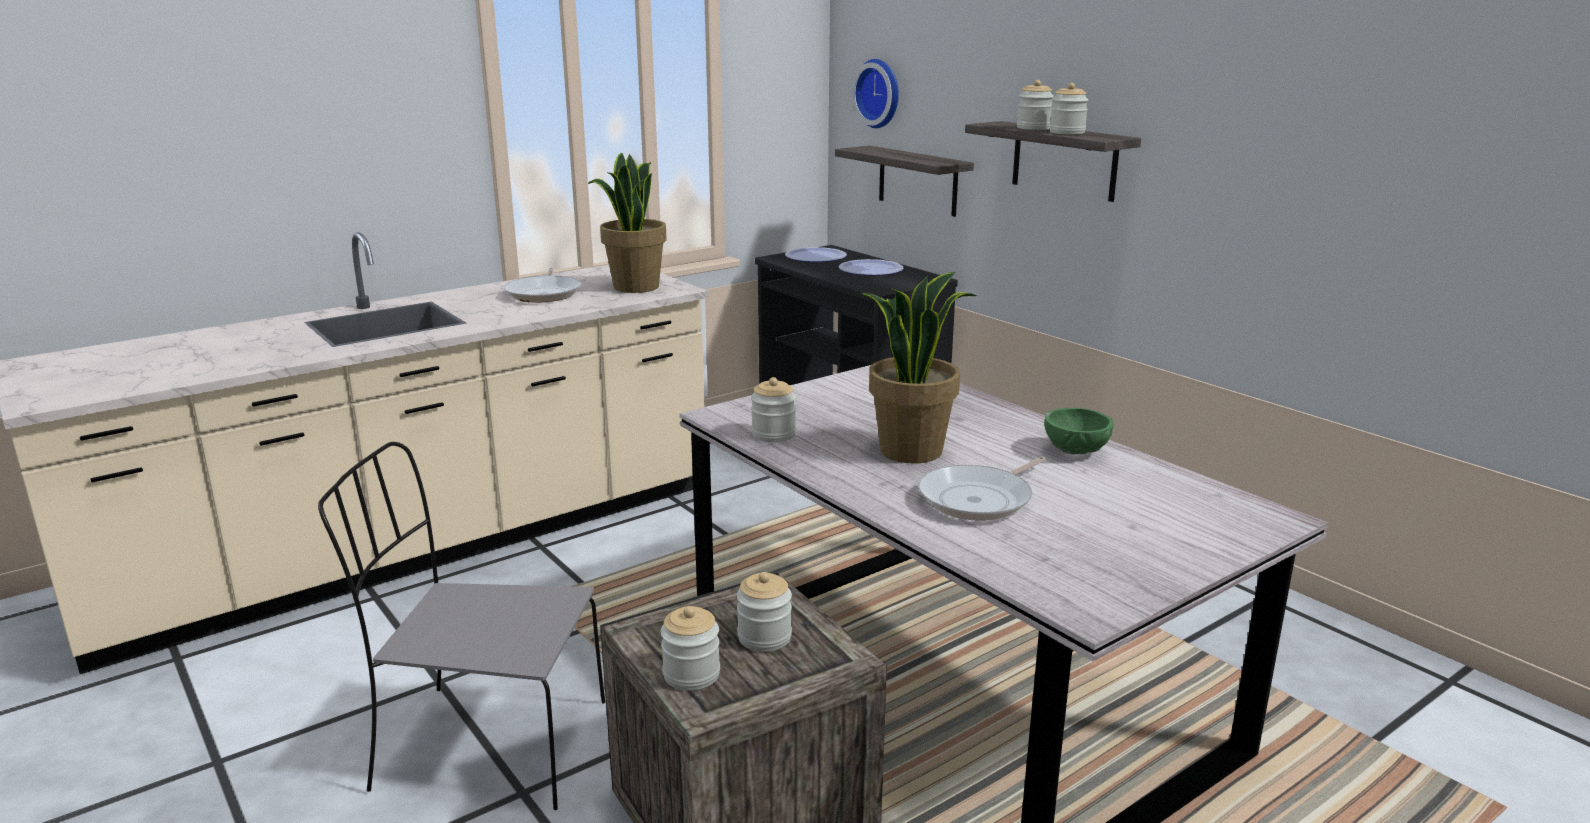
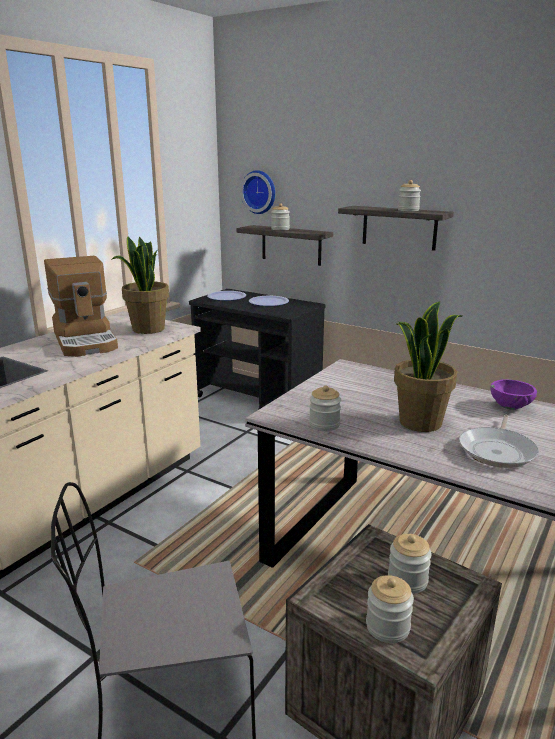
camera: 20 degrees left, 0 degrees up
(544, 293) = (86, 340): frying pan -> coffee machine
(1033, 128) = (383, 208): jar -> jar (280, 229)
(1076, 452) = (510, 407): green bowl -> purple bowl

